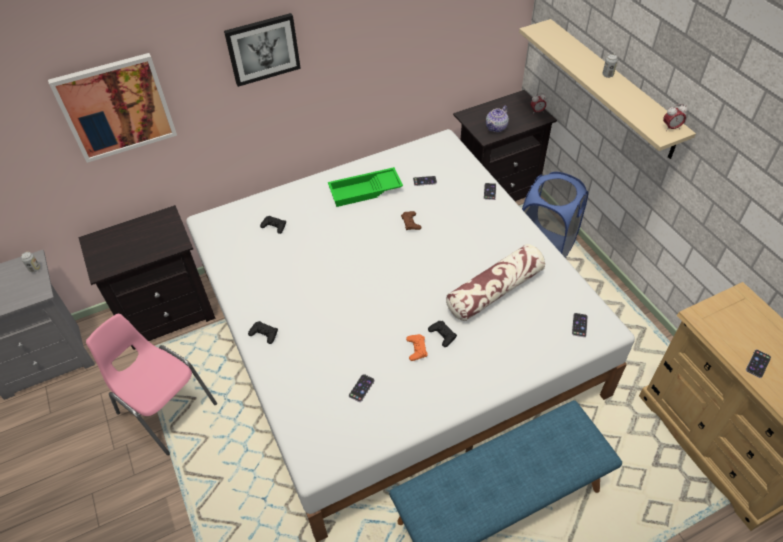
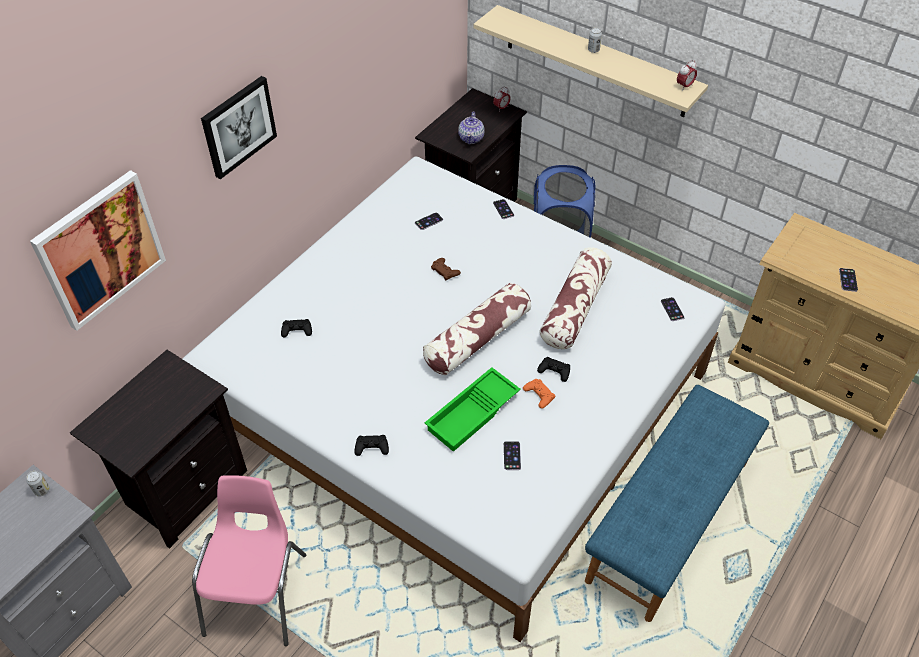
camera: 30 degrees left, 0 degrees up
(165, 408) = (258, 592): pink chair -> pink chair turned 90 degrees clockwise
(365, 191) = (372, 255): green tray -> green tray (473, 414)
(399, 284) = (477, 339): none -> pillow

